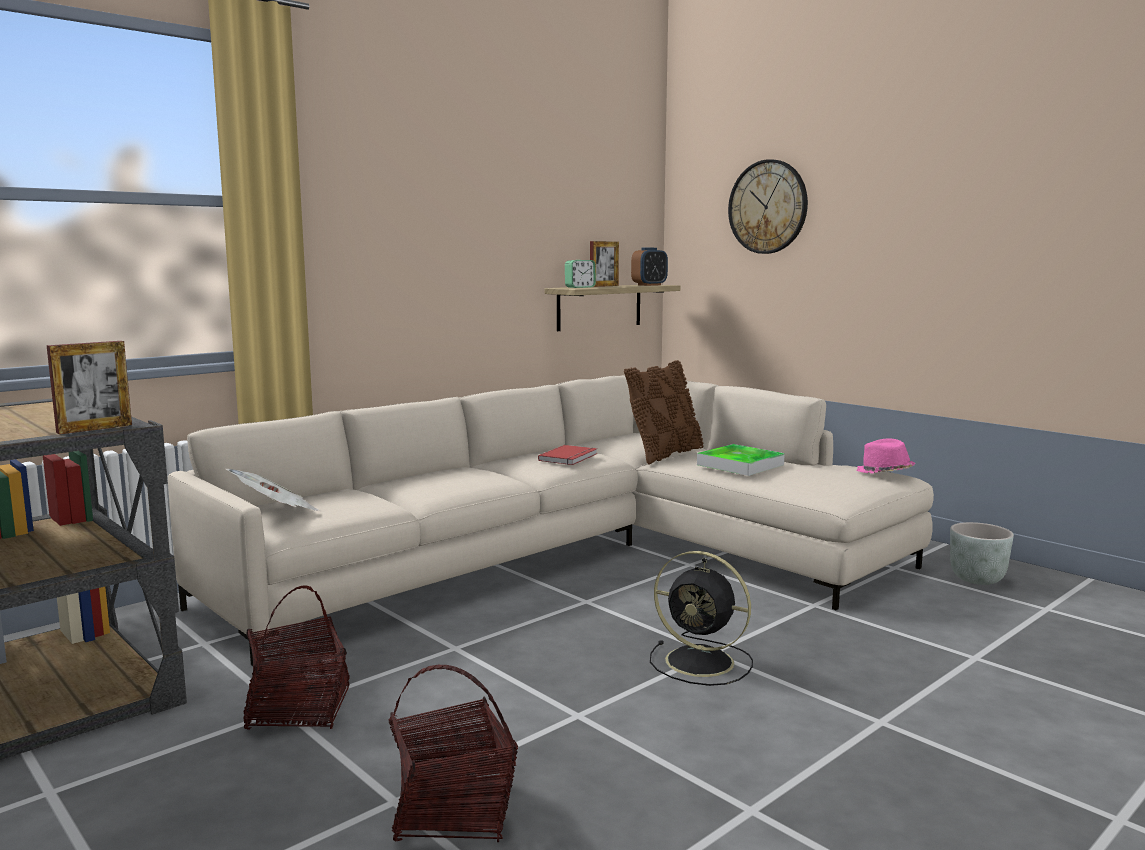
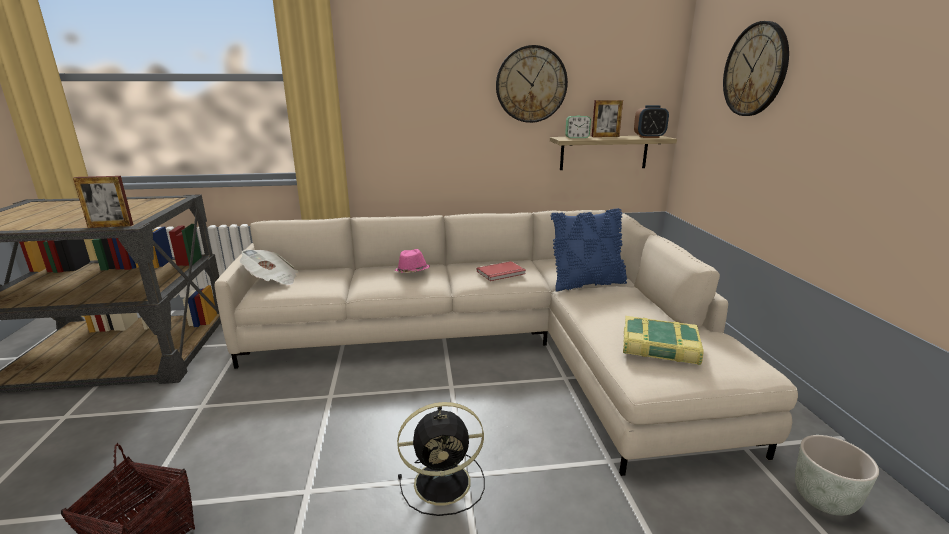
camera: 35 degrees right, 10 degrees up
(299, 709) = (206, 409): basket -> none
(522, 221) = (531, 84): none -> wall clock
(665, 454) = (586, 283): brown pillow -> blue pillow
(702, 662) = (445, 482): black fan -> black fan turned 75 degrees counterclockwise
(740, 465) = (615, 312): tray -> none
(816, 477) = (659, 347): none -> book
(884, 472) = (746, 359): pink hat -> pink hat (412, 272)

